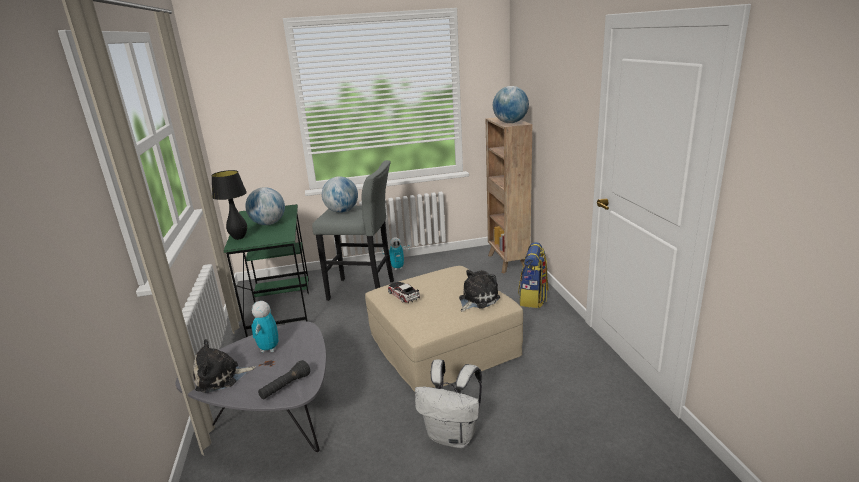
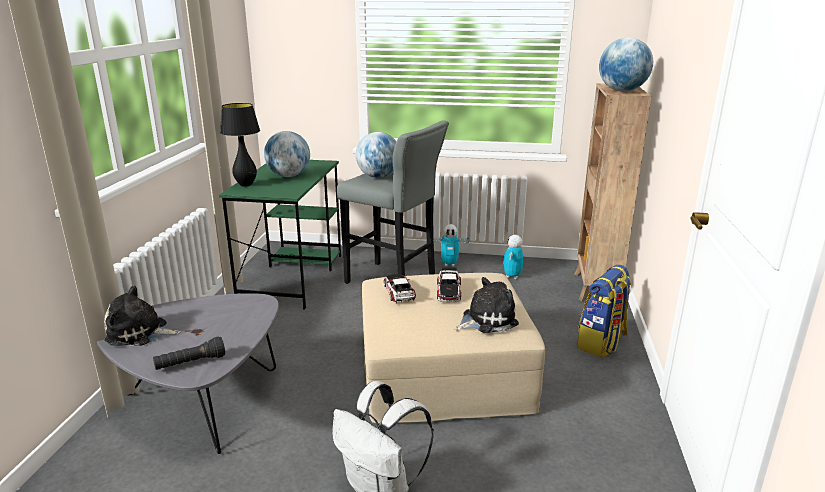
camera: 20 degrees right, 0 degrees up
(269, 348) = (209, 316): toy robot -> toy robot (512, 276)
(438, 286) = (448, 291): none -> toy car

